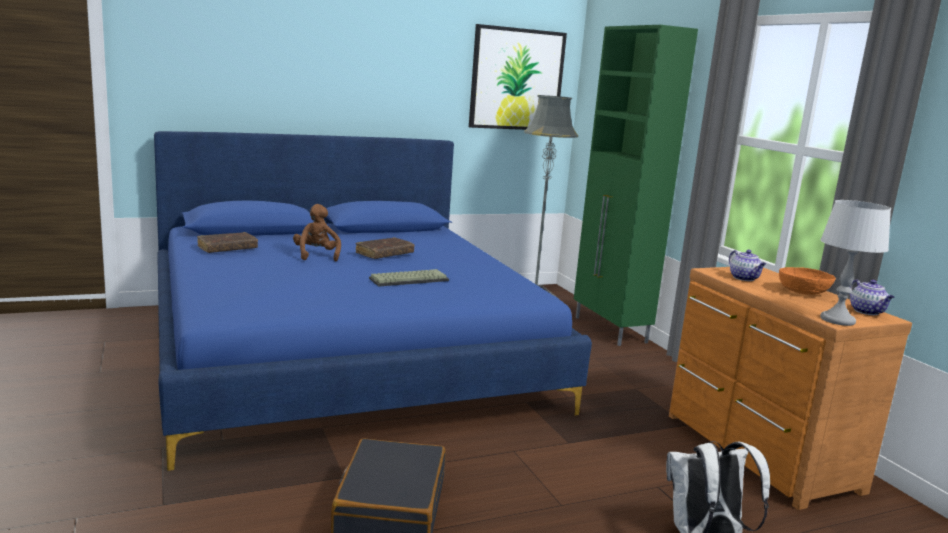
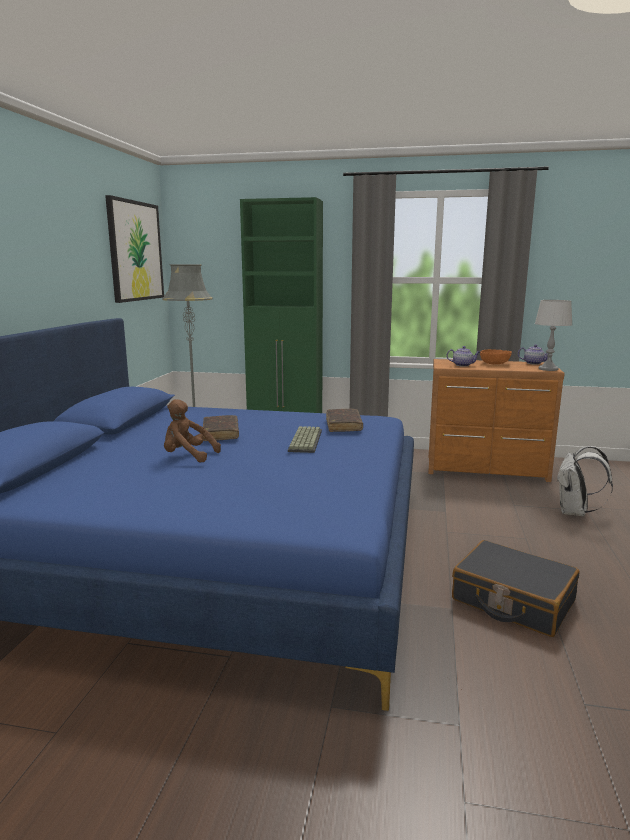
camera: 55 degrees left, 0 degrees up
(227, 248) = (94, 488): brown book -> brown book (343, 426)

